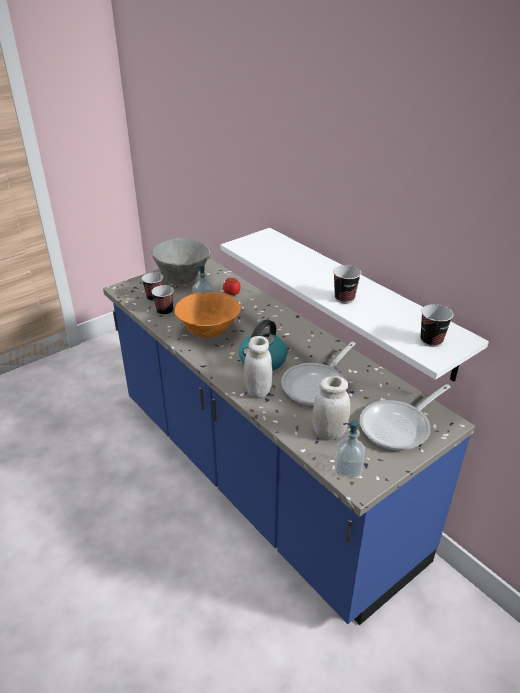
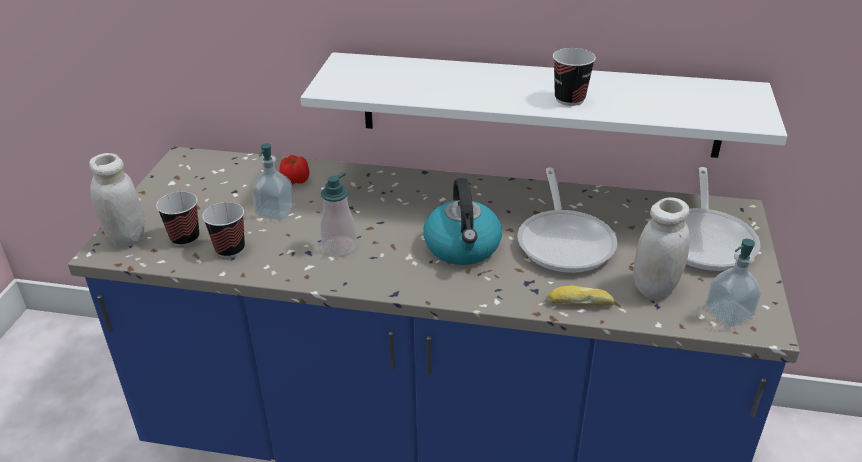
camera: 40 degrees left, 0 degrees up
(183, 279) = (193, 193): grey bowl -> none
(208, 333) = (339, 247): orange bowl -> soap dispenser
(258, 391) = (510, 286): white jar -> white jar (126, 238)
(279, 417) = (579, 302): none -> bread
(431, 340) = (727, 105): cup -> none

